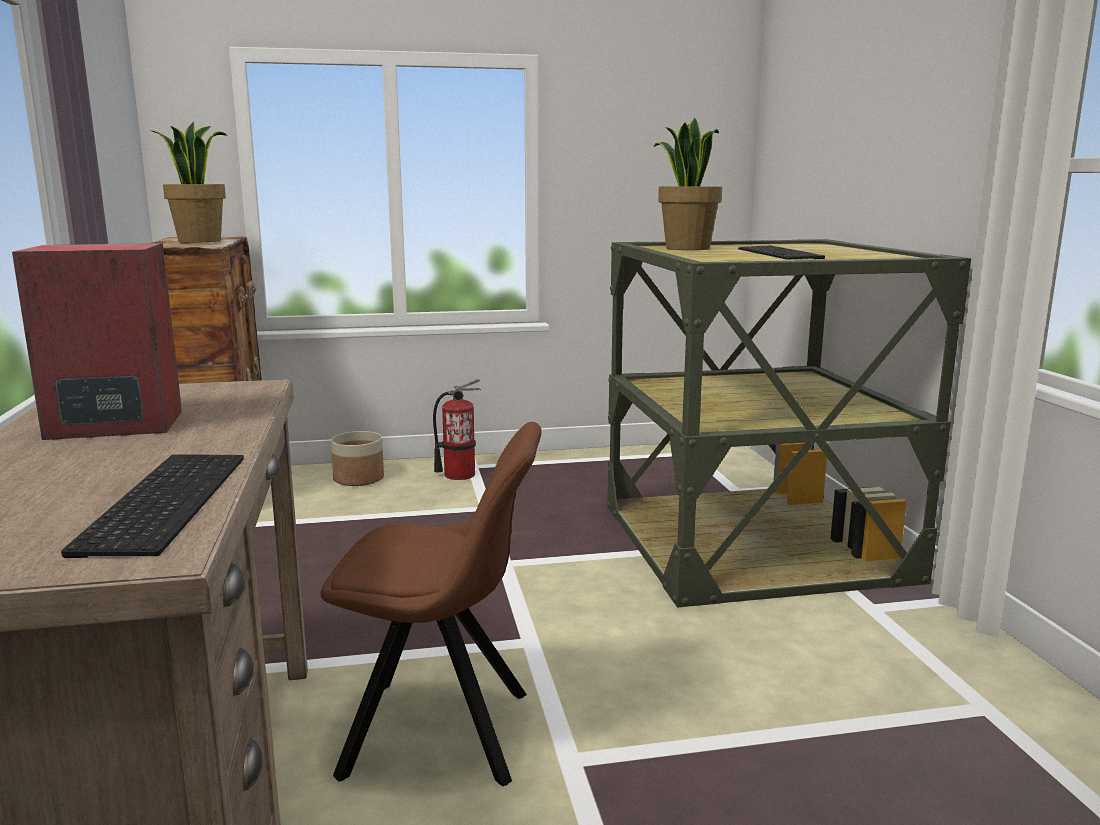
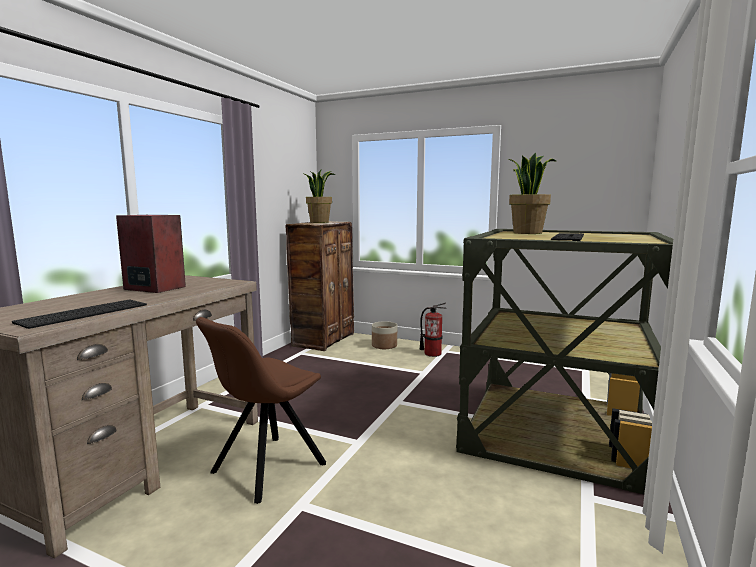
camera: 35 degrees right, 5 degrees down
(439, 733) = (267, 468): brown chair -> brown chair turned 90 degrees clockwise

